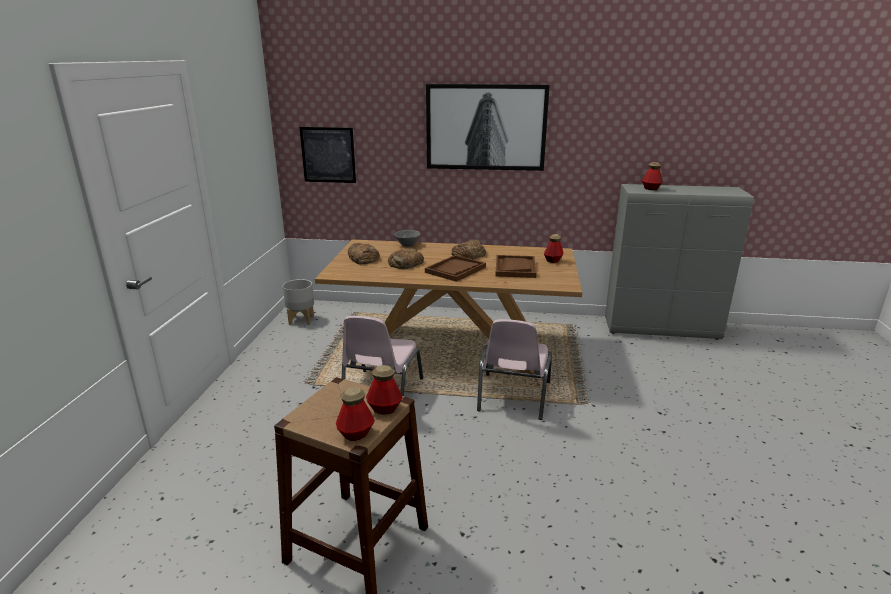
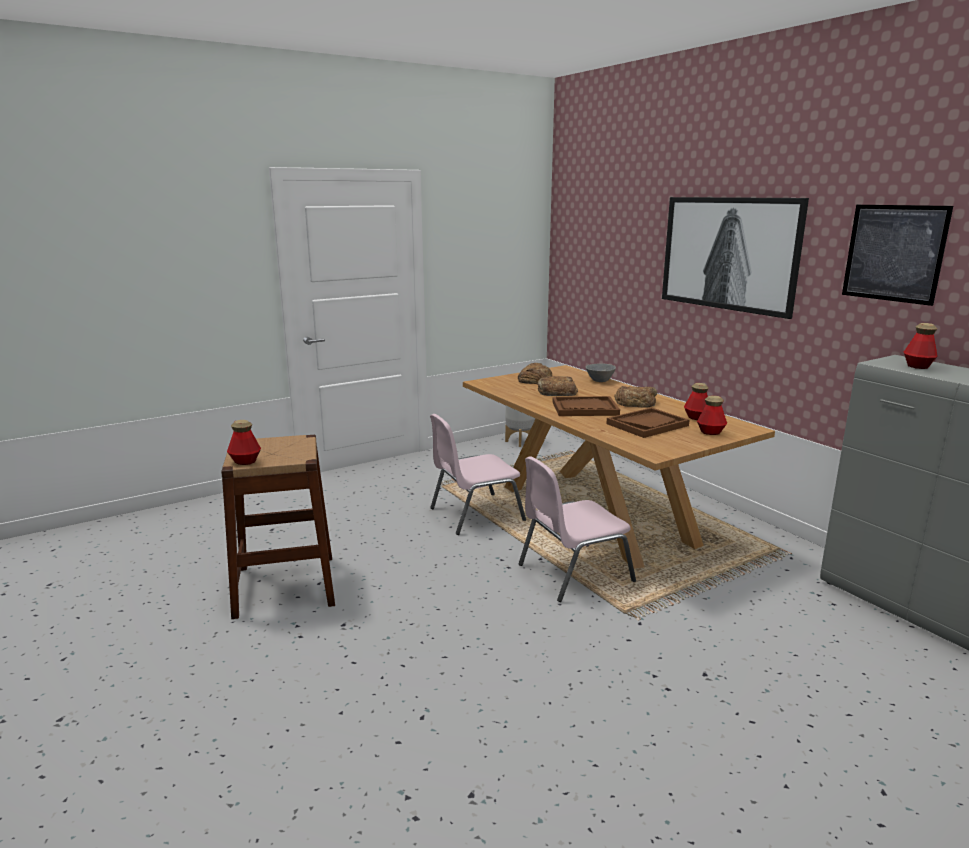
camera: 50 degrees right, 5 degrees down
(328, 155) = (585, 274): picture -> picture (894, 253)
(384, 409) = (289, 458): bottle -> bottle (696, 418)

